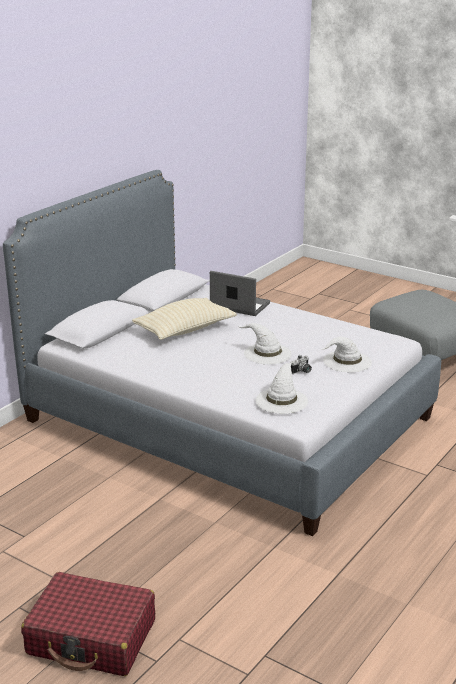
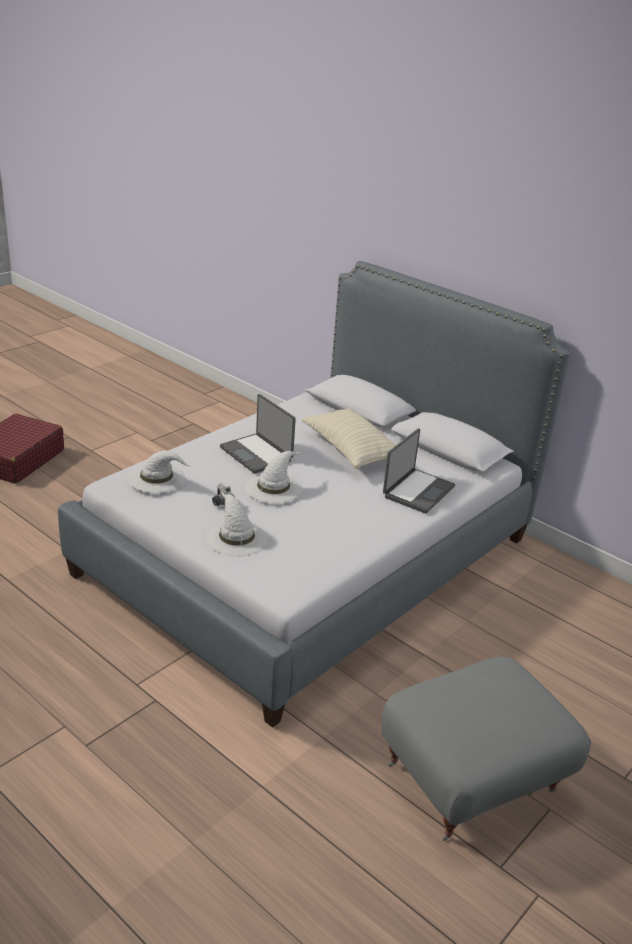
camera: 95 degrees right, 5 degrees up
(212, 364) = (257, 454): none -> laptop

